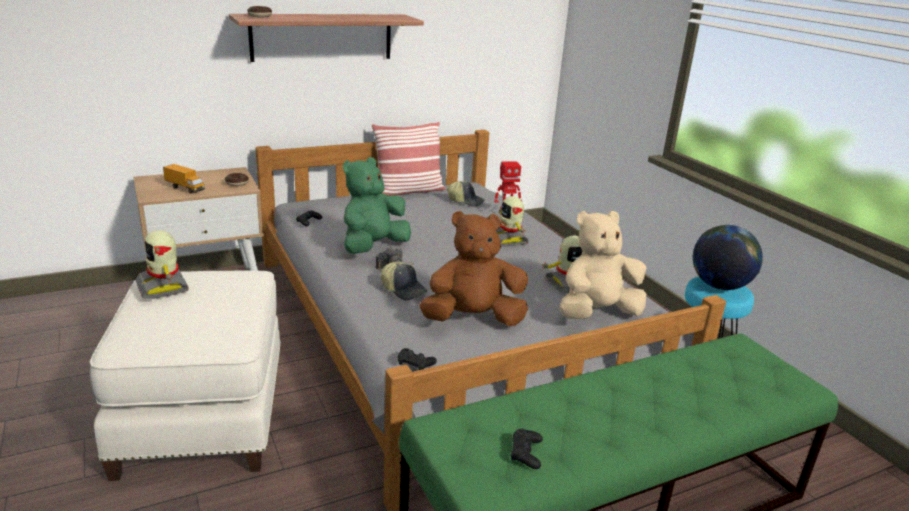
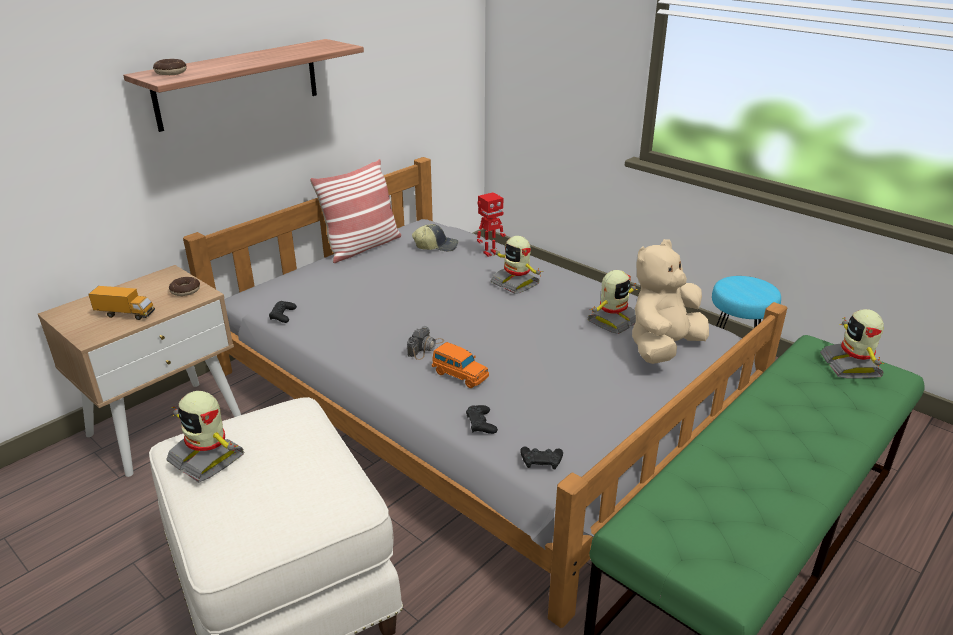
camera: 20 degrees left, 5 degrees up
(373, 247) = (384, 330): green plush toy -> none
(404, 289) = (459, 375): cap -> orange toy car
(473, 319) = (556, 389): brown plush toy -> none
(526, 453) = (737, 529): black game controller -> black game controller (481, 424)
(719, 286) = (745, 287): globe -> none
(763, 367) = (851, 366): none -> toy robot

